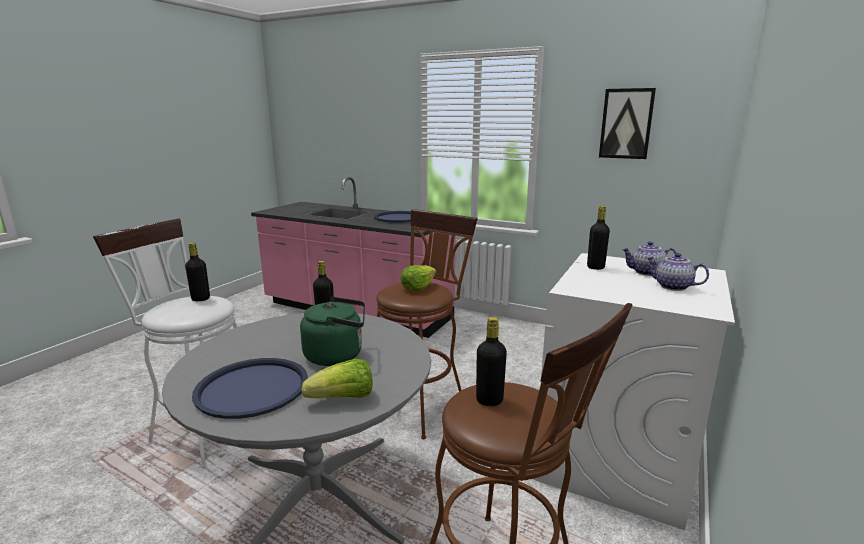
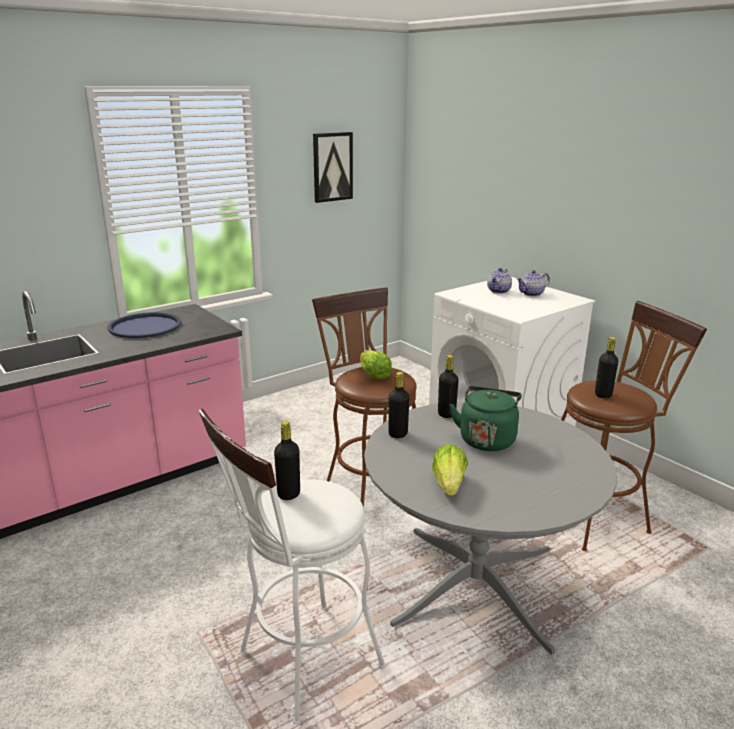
camera: 65 degrees left, 5 degrees up
(252, 388) = (532, 483): blue tray -> none
(343, 398) = (565, 447): lettuce -> lettuce (449, 484)
(595, 267) = (476, 298): black bottle -> black bottle (446, 414)

